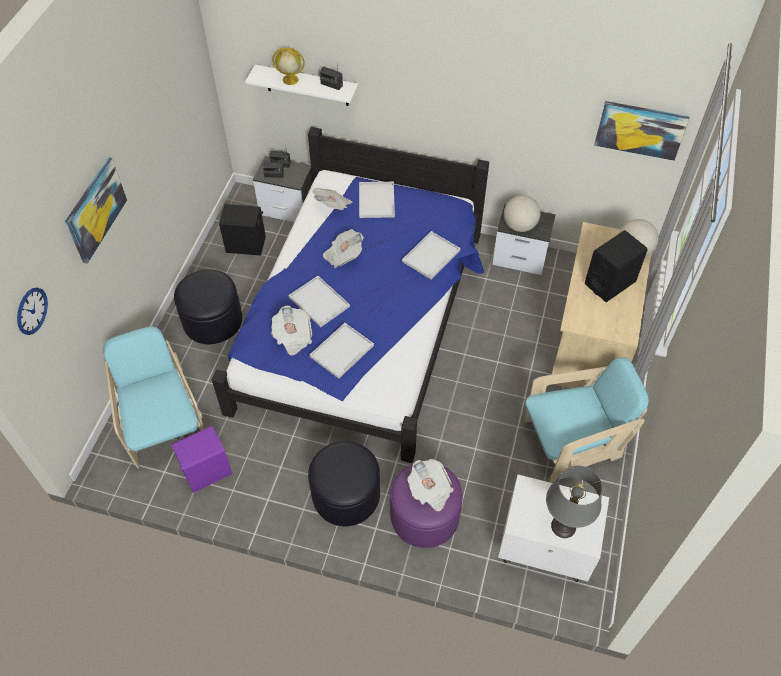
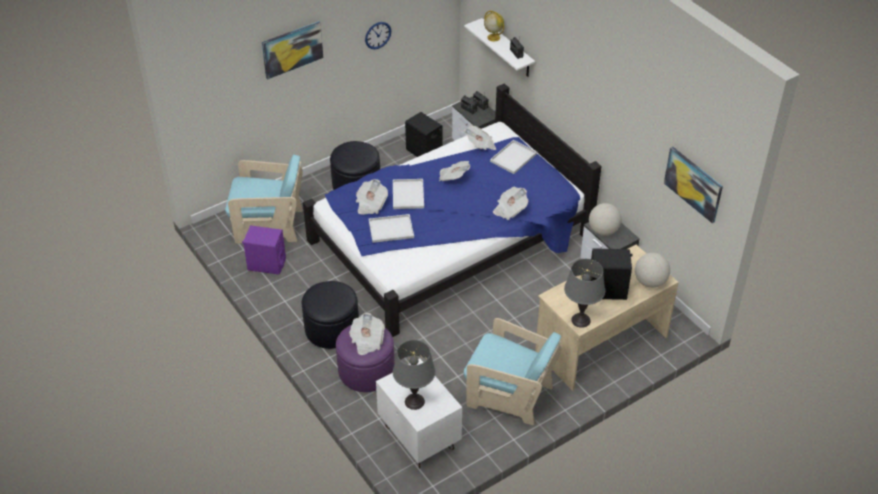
camera: 40 degrees right, 10 degrees down
(31, 311) = (209, 82): wall clock -> wall clock (378, 35)
(164, 425) = (268, 225): turquoise armchair -> turquoise armchair turned 75 degrees clockwise
(431, 257) = (509, 210): white tray -> newspaper
(621, 329) = (580, 320): none -> grey table lamp

